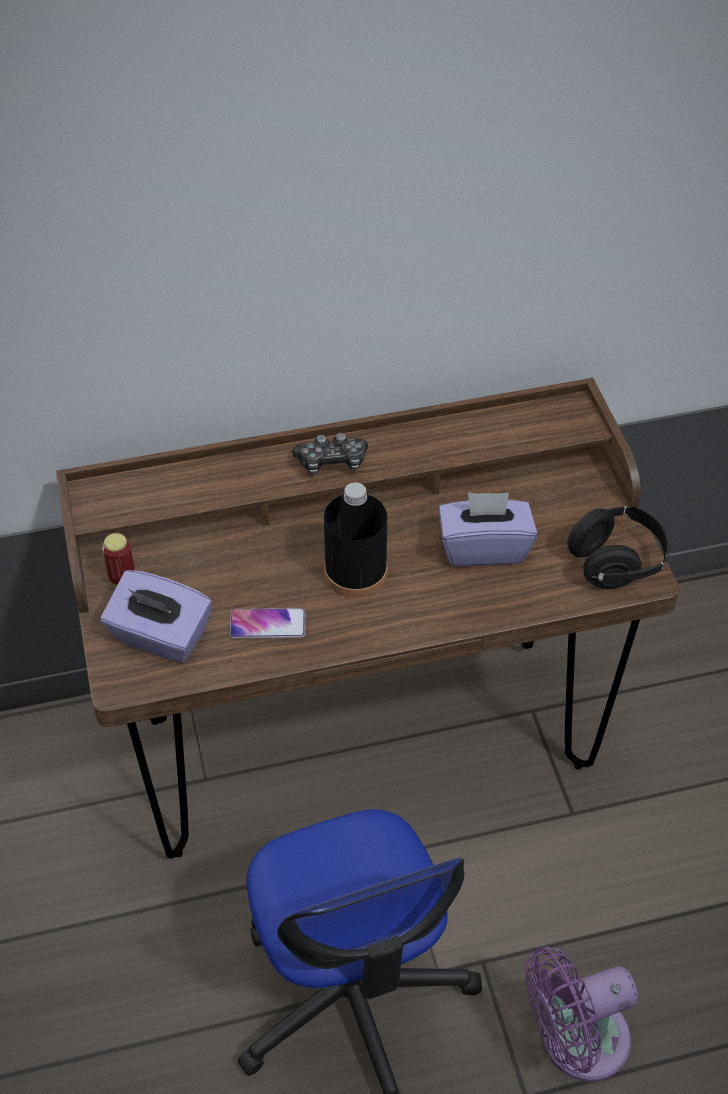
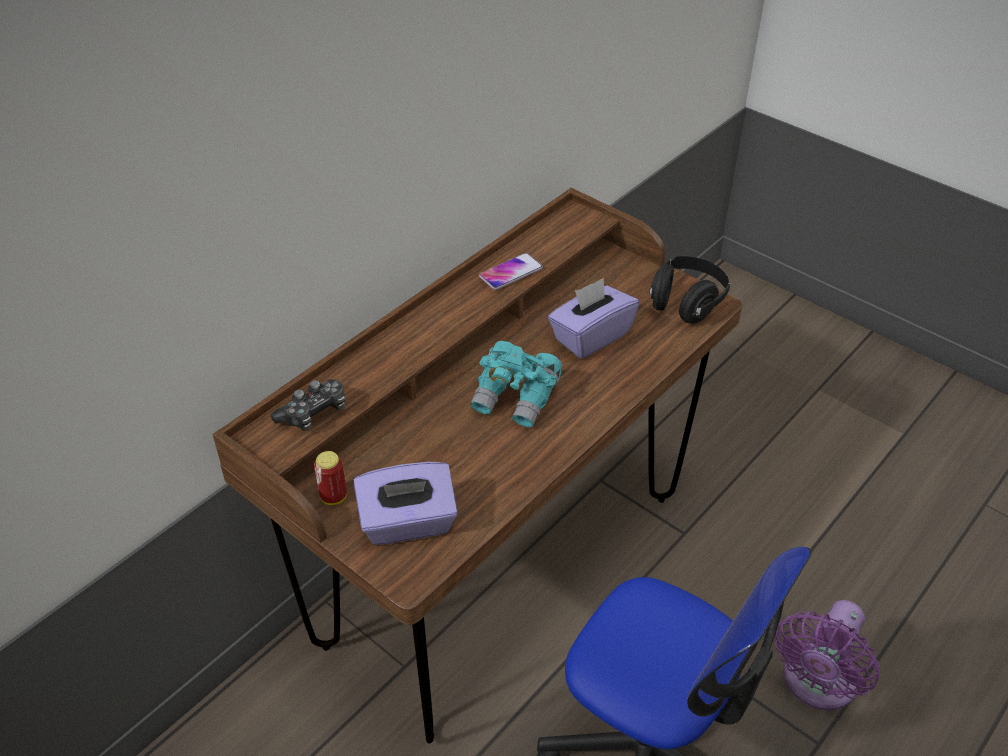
camera: 35 degrees left, 5 degrees down
(267, 624) = (486, 468): phone -> phone (511, 272)
(332, 462) = (440, 323): game controller -> game controller (314, 412)
(355, 573) = (516, 398): black bottle -> turquoise binoculars

